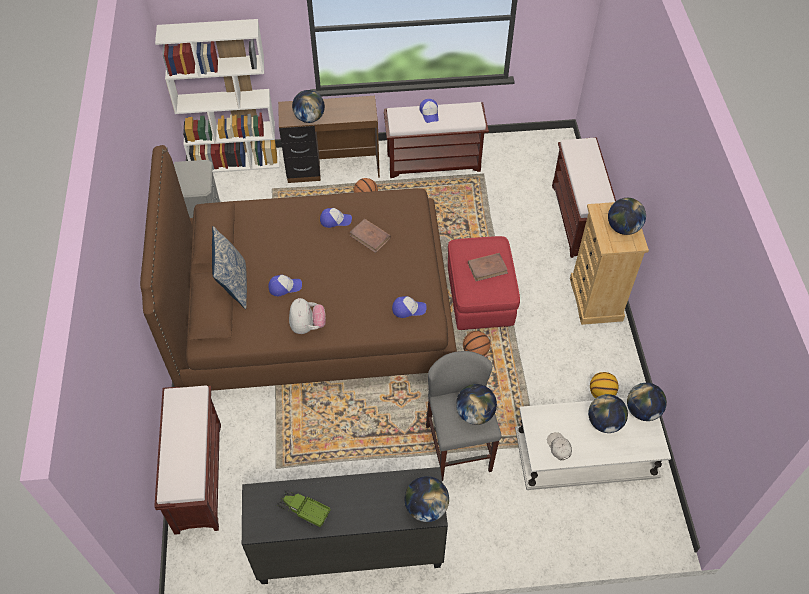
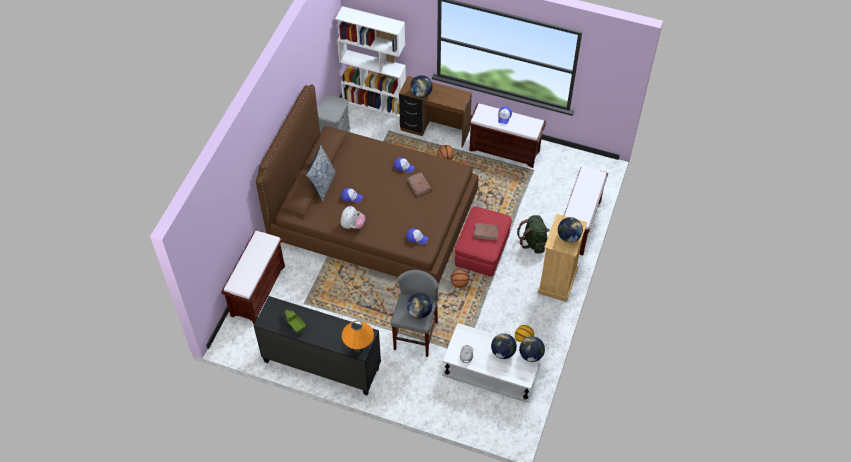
camera: 25 degrees right, 0 degrees up
(426, 507) = (358, 347): globe -> orange table lamp
(536, 261) = (533, 242): none -> green backpack

